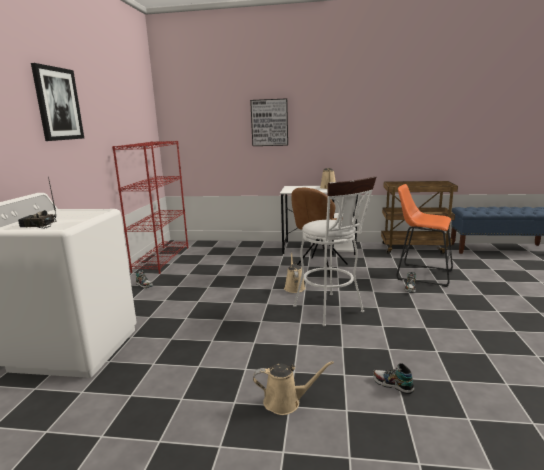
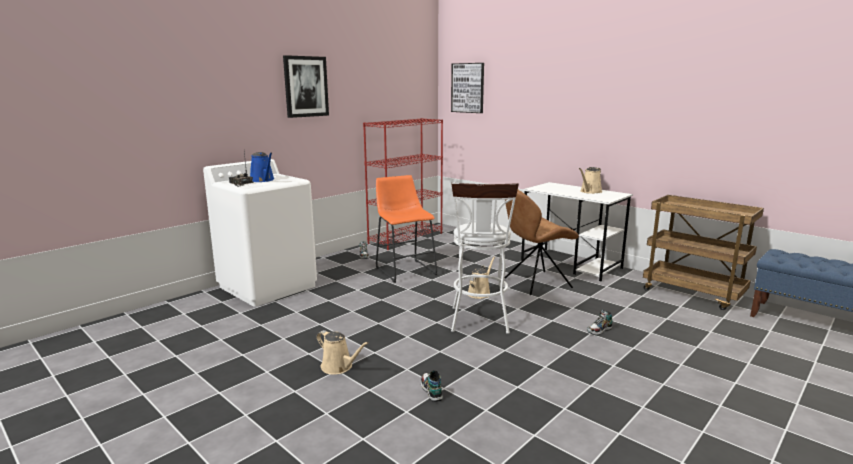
camera: 35 degrees right, 0 degrees up
(60, 217) = (263, 180): none -> blue watering can
(269, 122) = (541, 106): picture -> picture (468, 88)
(420, 274) = (642, 321): orange stool -> orange stool (404, 269)

